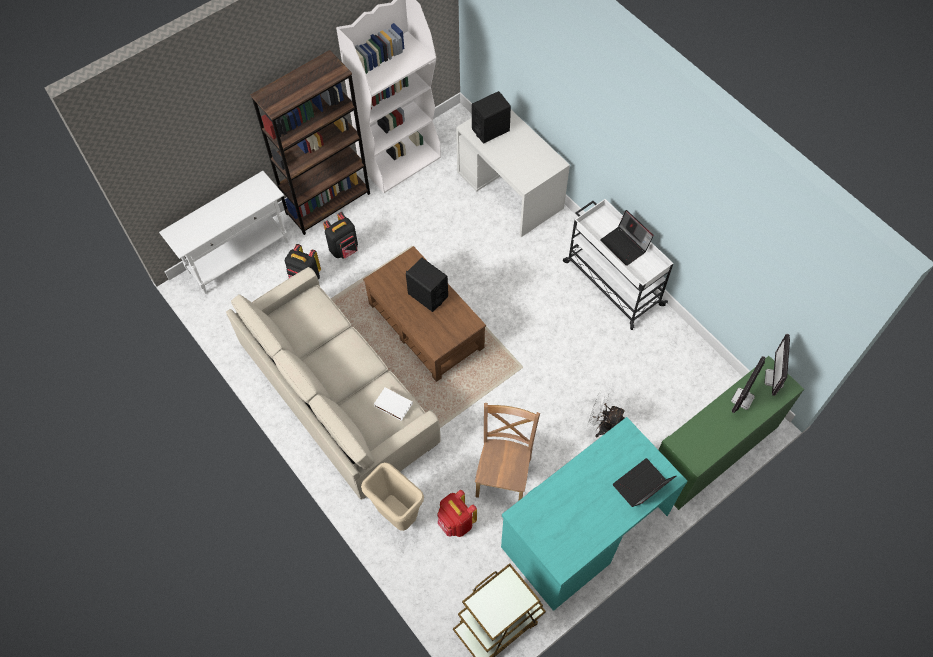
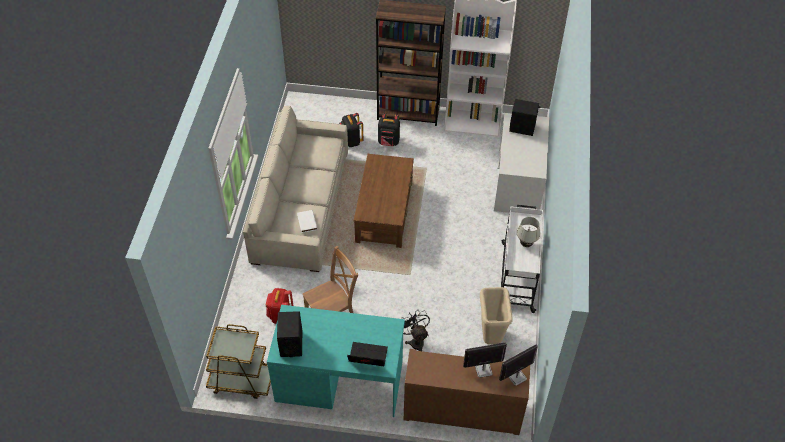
camera: 45 degrees right, 10 degrees down
(239, 257) = (332, 106): white console table -> none
(398, 515) = (257, 287): beige trash can -> beige trash can (491, 337)
(427, 295) = (390, 187): black speaker -> black speaker (291, 343)
(602, 426) = (415, 341): white fan -> black fan
(625, 245) = (526, 244): laptop -> white table lamp
(712, 451) = (462, 411): green cabinet -> brown cabinet

